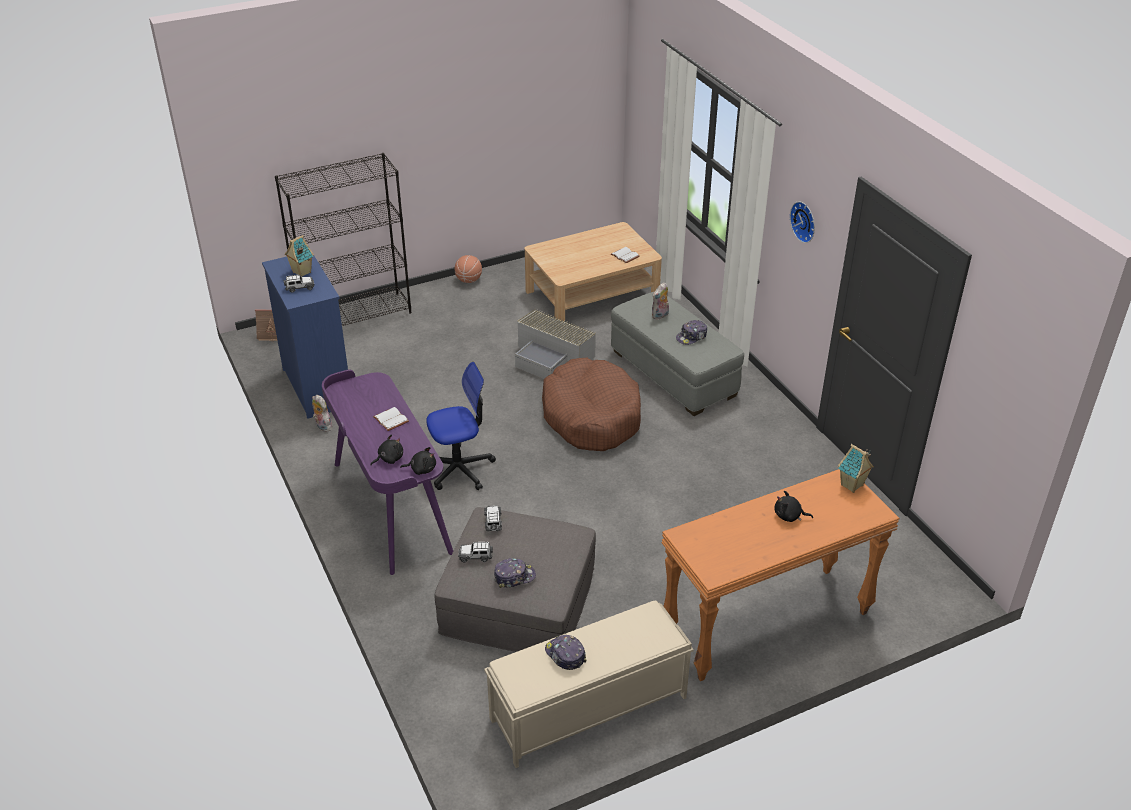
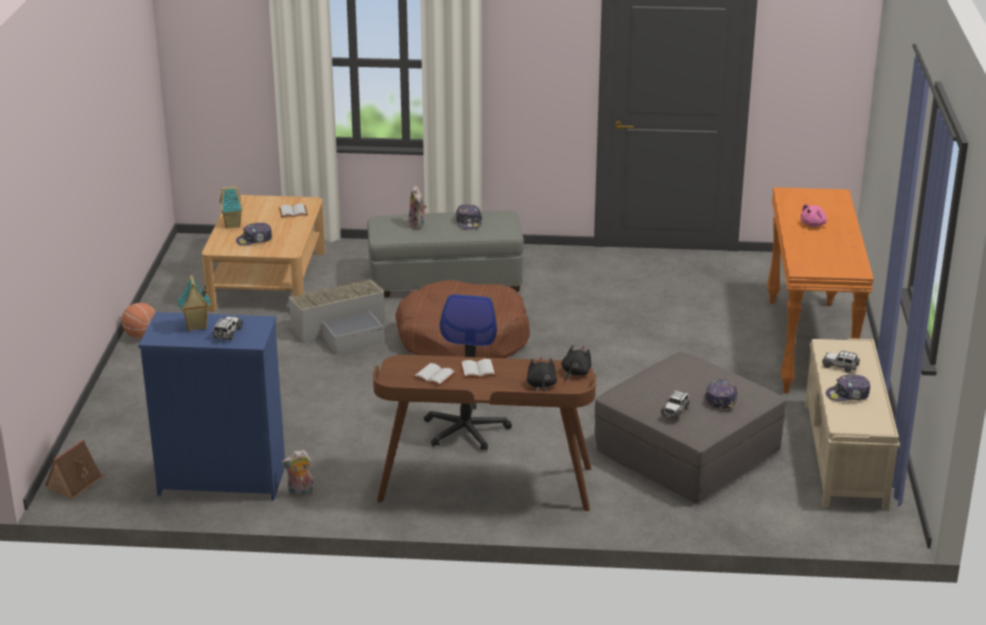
camera: 60 degrees left, 10 degrees down
(355, 315) = (111, 421): black bookcase -> none
(367, 402) = (433, 376): none -> white book
(390, 507) = (485, 485): purple desk -> brown desk
(493, 522) = (636, 390): toy car -> toy car (840, 366)
(565, 258) = (254, 240): none -> cap
(789, 516) = (814, 224): black plush toy -> pink plush toy
(805, 221) = (532, 50): wall clock -> none
(852, 486) = (798, 192): toy house -> toy house (233, 225)

